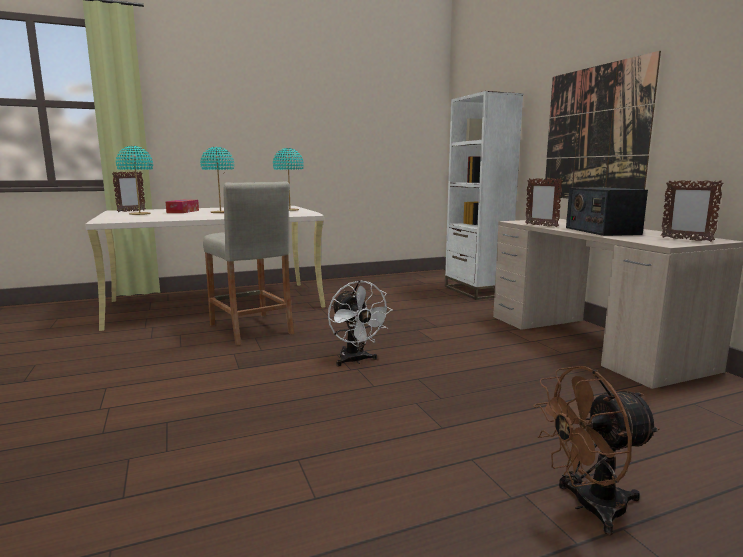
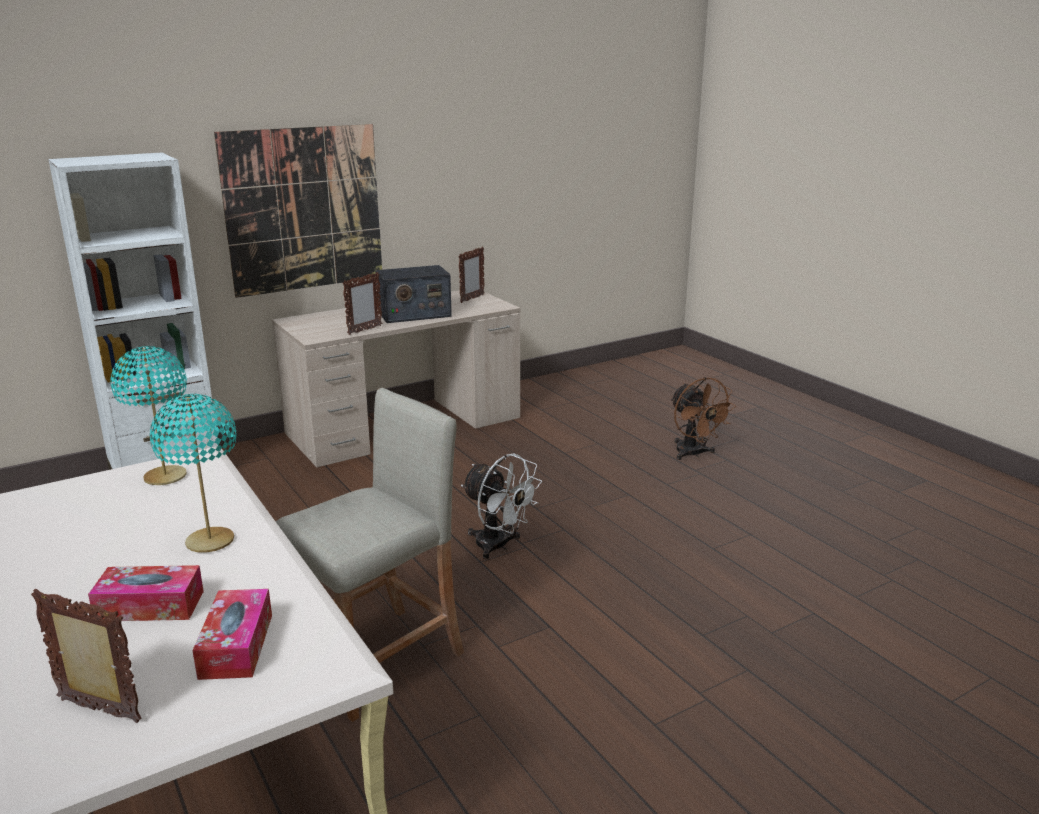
camera: 100 degrees left, 10 degrees up
(139, 214) = (236, 646): turquoise table lamp -> tissue box
(355, 361) = (498, 546): white fan -> white fan turned 75 degrees clockwise

